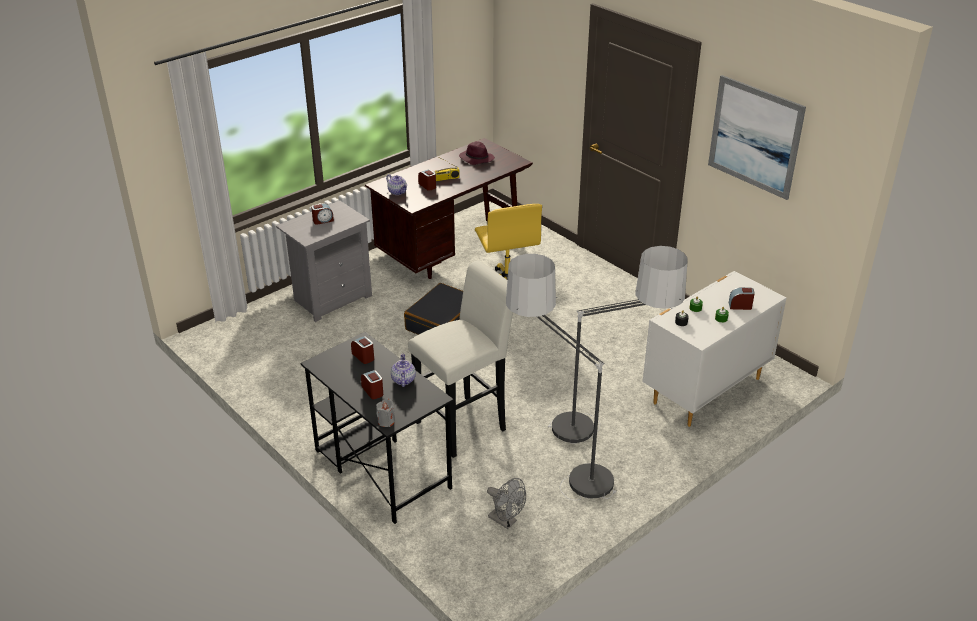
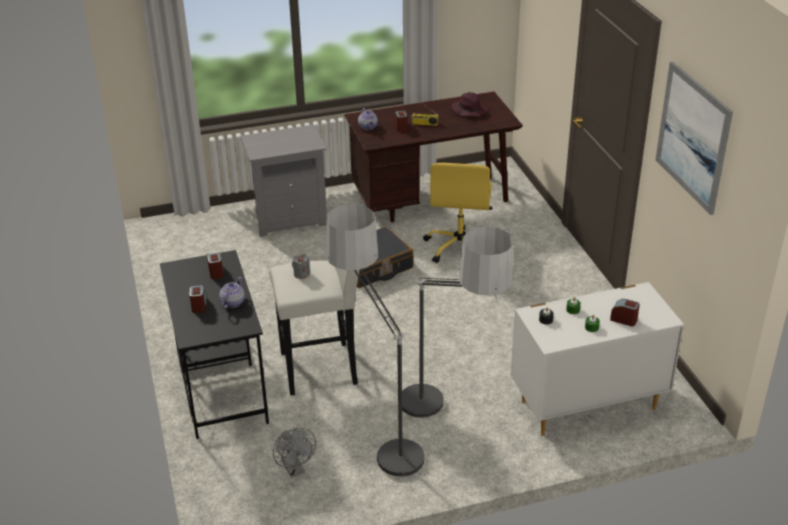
camera: 25 degrees right, 0 degrees up
(323, 220) = (284, 140): alarm clock -> none
(386, 421) = (188, 335): grey candle -> grey candle (301, 274)

